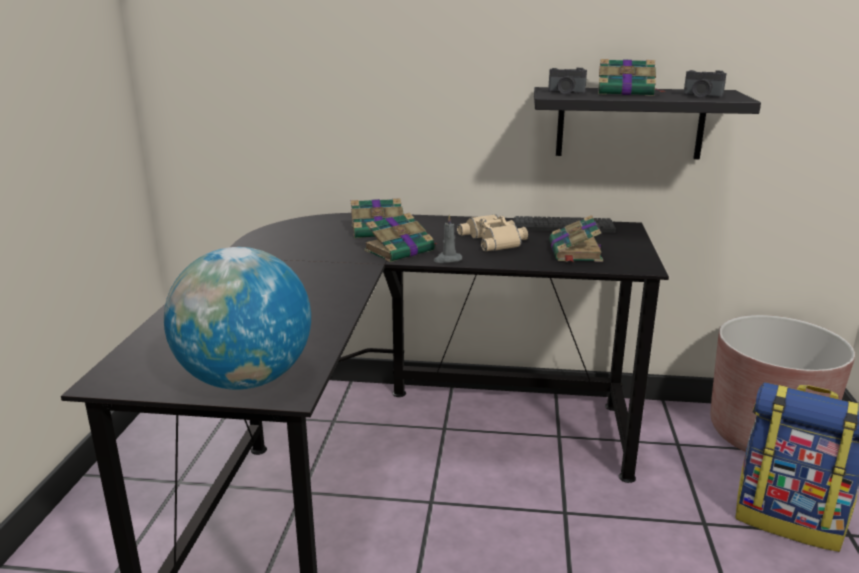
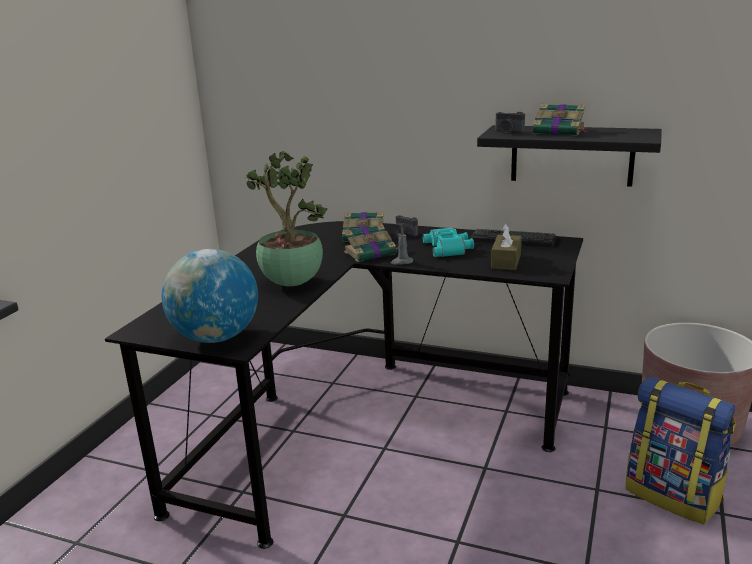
camera: 15 degrees right, 0 degrees up
(314, 295) = (290, 283): none -> potted plant
(495, 240) = (449, 248): beige binoculars -> turquoise binoculars
(575, 252) = (506, 261): book -> brown tissue box
(701, 96) = (617, 136): camera -> camera (404, 234)

